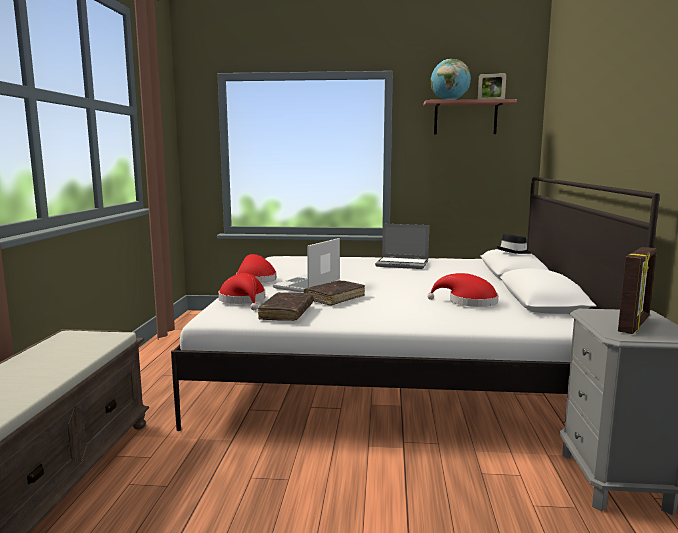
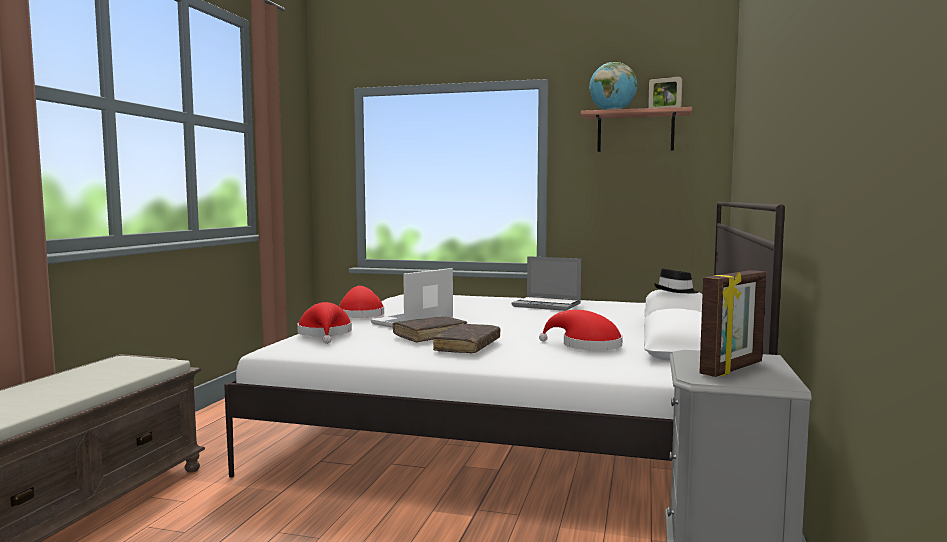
camera: 10 degrees right, 5 degrees down
(286, 313) = (360, 348): brown book -> brown book (467, 346)

